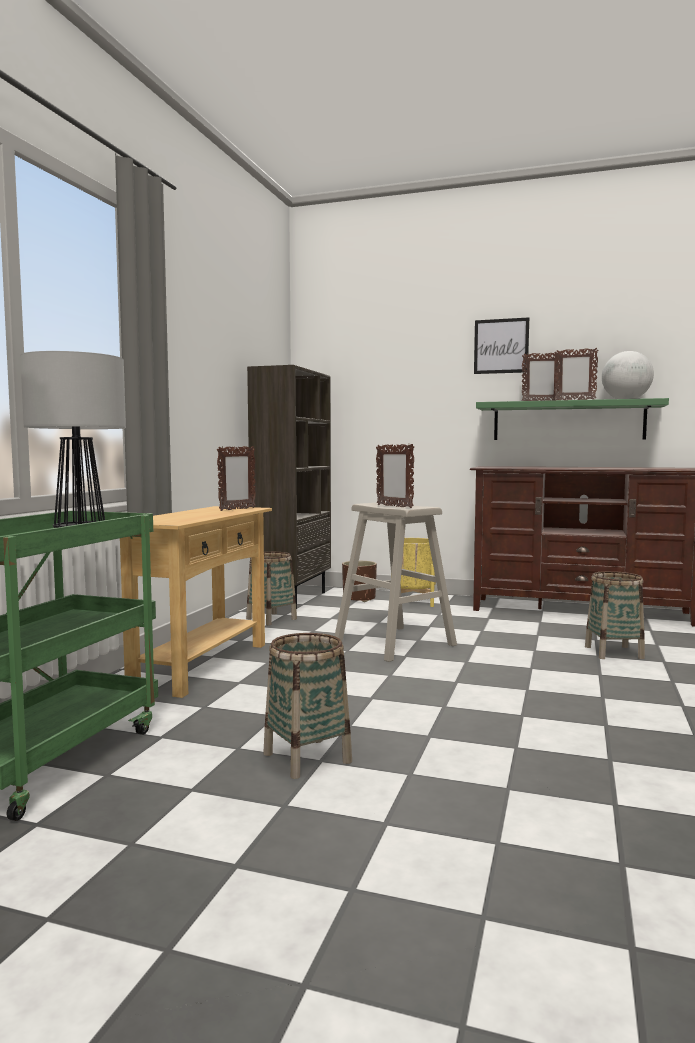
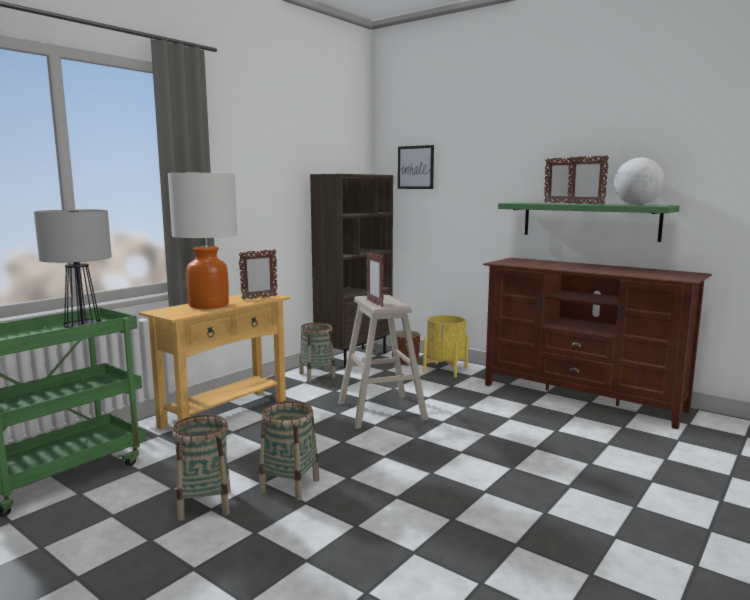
camera: 20 degrees right, 5 degrees up
(189, 515) = (209, 305): none -> table lamp
(501, 346) = (533, 149): picture -> picture (415, 167)
(613, 652) = (555, 446): basket -> basket (290, 485)

